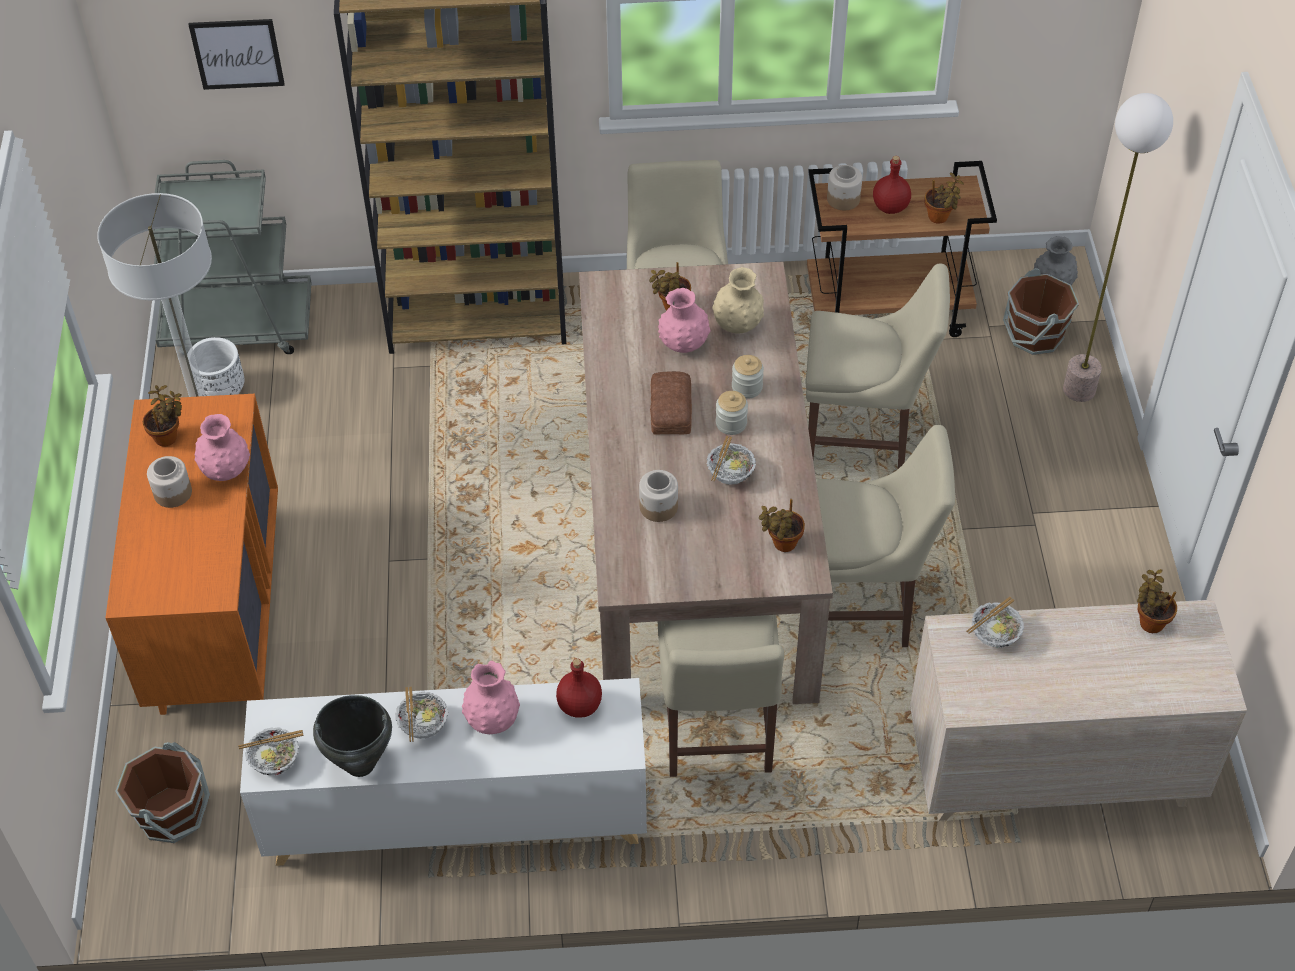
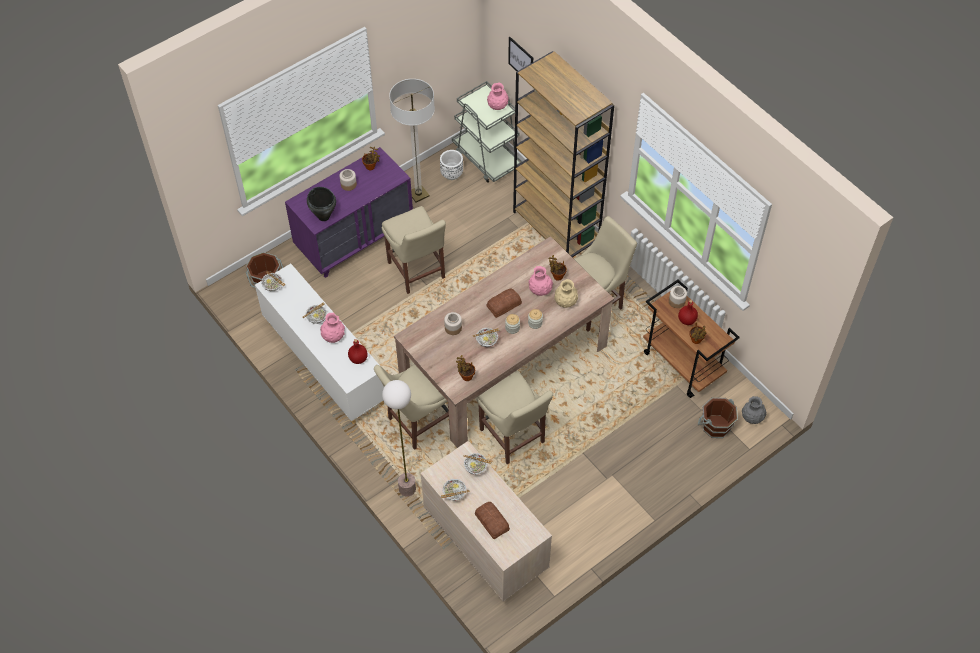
camera: 55 degrees right, 5 degrees up
(218, 612) = (355, 239): orange dresser -> purple dresser
(226, 471) = (369, 193): pink vase -> pink vase (497, 106)
(359, 764) = (288, 310): black cooking pot -> black cooking pot (324, 216)
(863, 442) = (600, 394): beige chair -> beige chair (417, 272)
(1030, 698) = (454, 494): none -> bowl
(1079, 390) = (697, 458): floor lamp -> floor lamp (407, 489)
(1131, 673) = (491, 522): none -> bread
(1149, 621) = (522, 517): potted plant -> none

